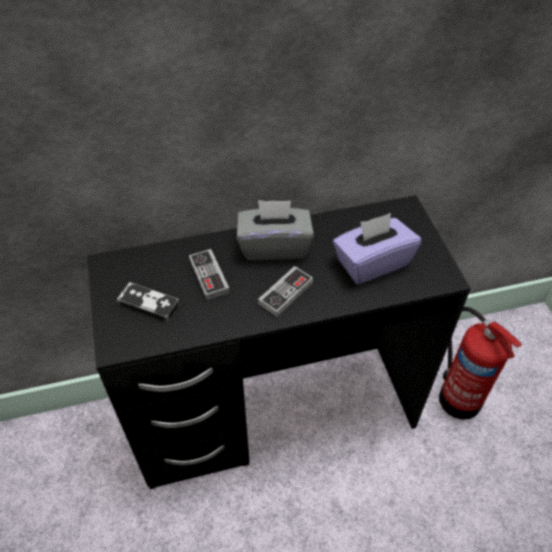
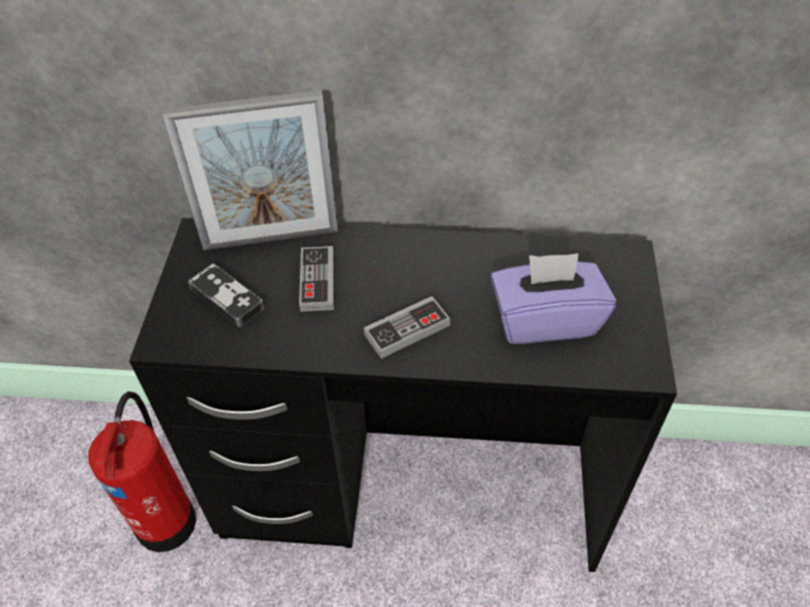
camera: 20 degrees right, 0 degrees up
(161, 254) = (271, 238): none -> picture frame
(274, 246) = (420, 263): grey tissue box -> none
(458, 397) = (673, 548): fire extinguisher -> fire extinguisher (167, 518)

